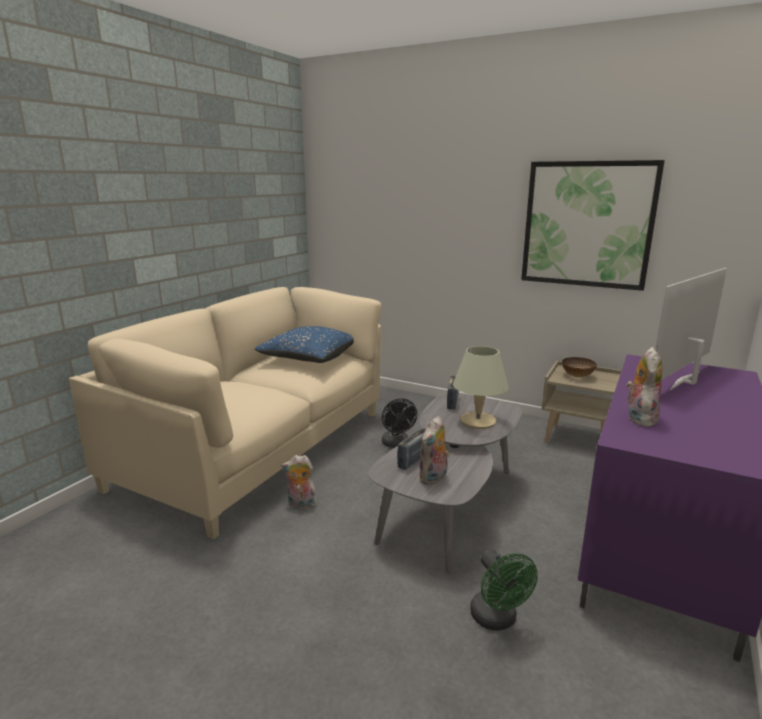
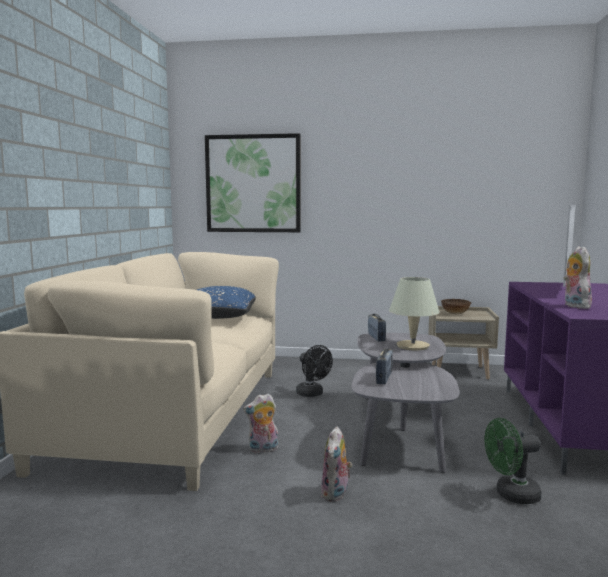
camera: 20 degrees left, 10 degrees down
(434, 478) = (414, 387): plush toy -> plush toy (336, 494)
(497, 620) = (511, 495): green fan -> green fan turned 120 degrees clockwise
(587, 224) = (445, 187): picture -> picture (253, 184)

